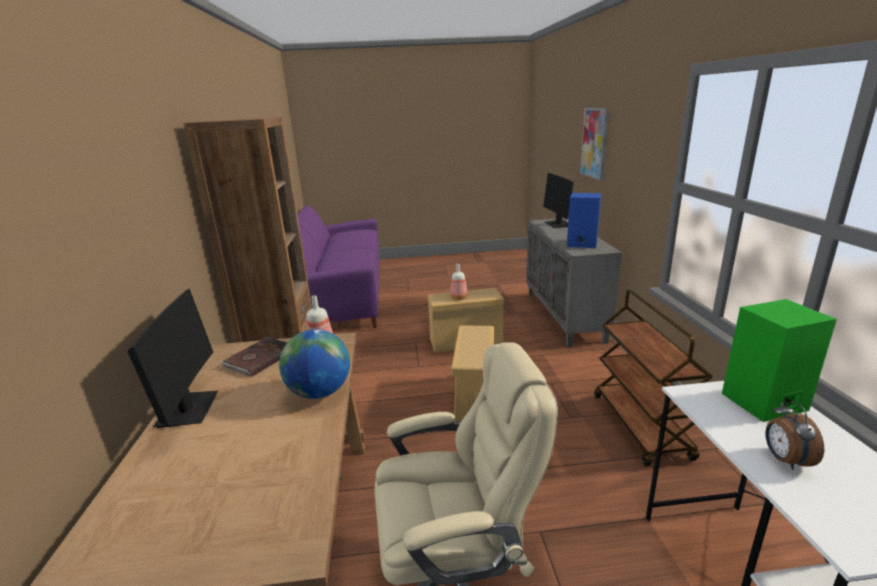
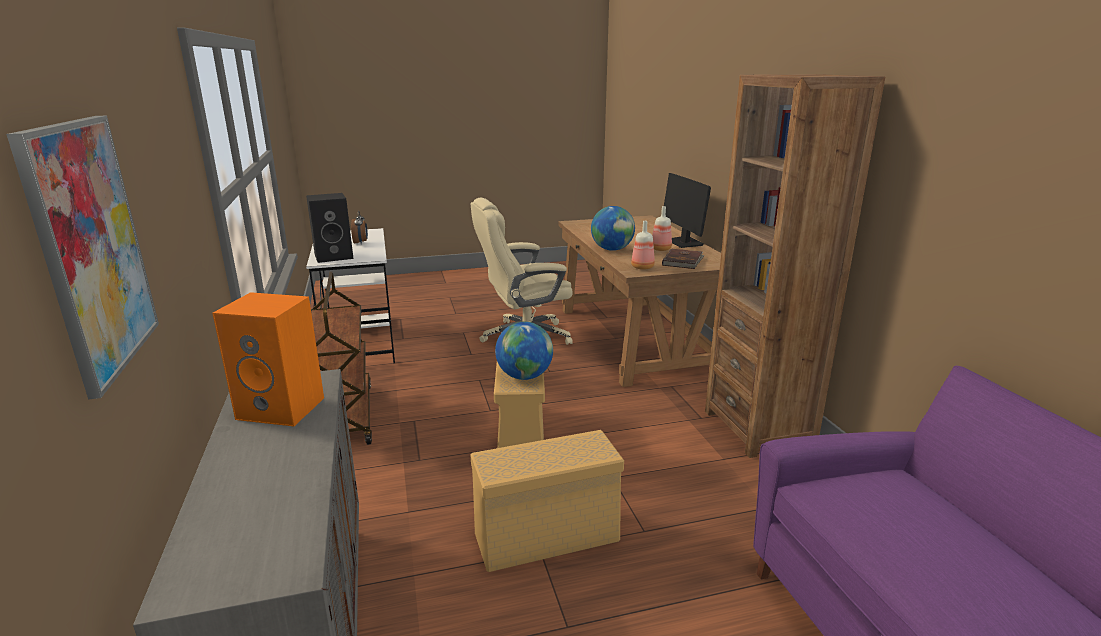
camera: 170 degrees right, 0 degrees up
(459, 297) = (556, 449): bottle -> bottle (660, 249)
(471, 335) = (524, 376): none -> globe
(558, 224) = (239, 534): monitor -> none
(581, 244) = (283, 408): blue speaker -> orange speaker
(763, 403) = (334, 256): green speaker -> black speaker

